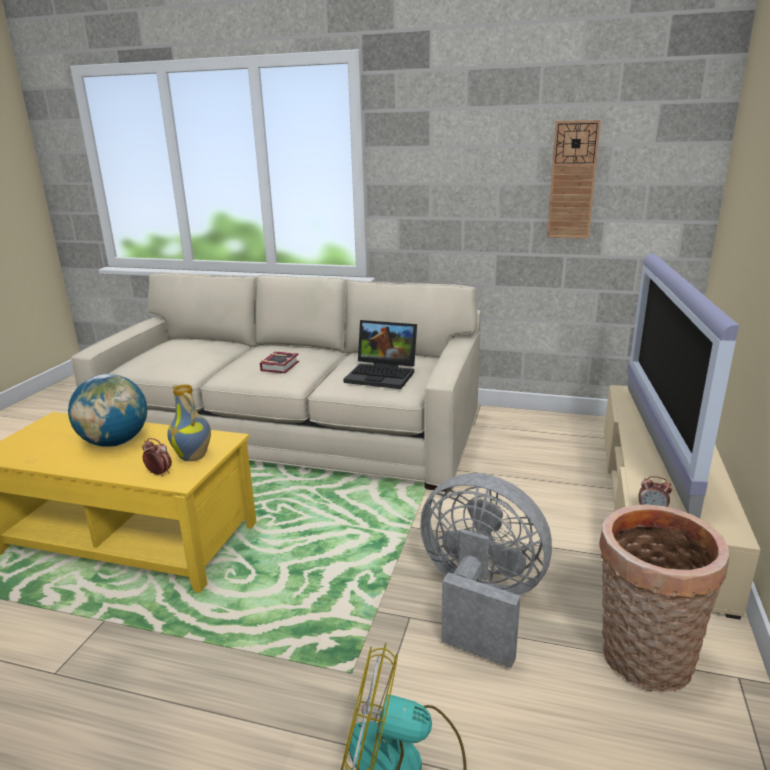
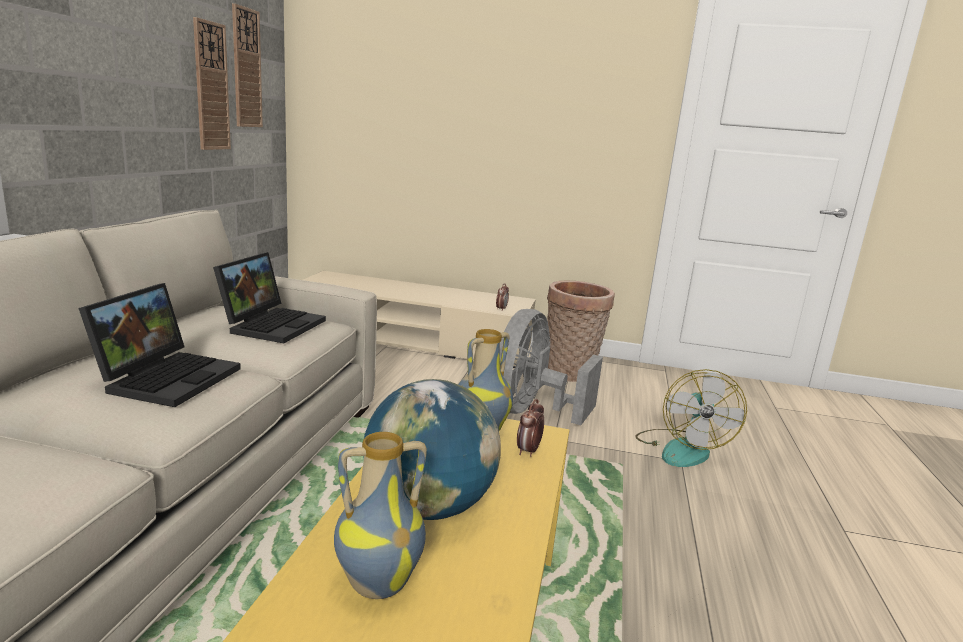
camera: 95 degrees left, 5 degrees down
(68, 434) = (378, 582): none -> vase
(281, 366) = (168, 377): book -> laptop
(637, 157) = (246, 68): none -> wall clock
(653, 445) = (412, 294): television -> none

